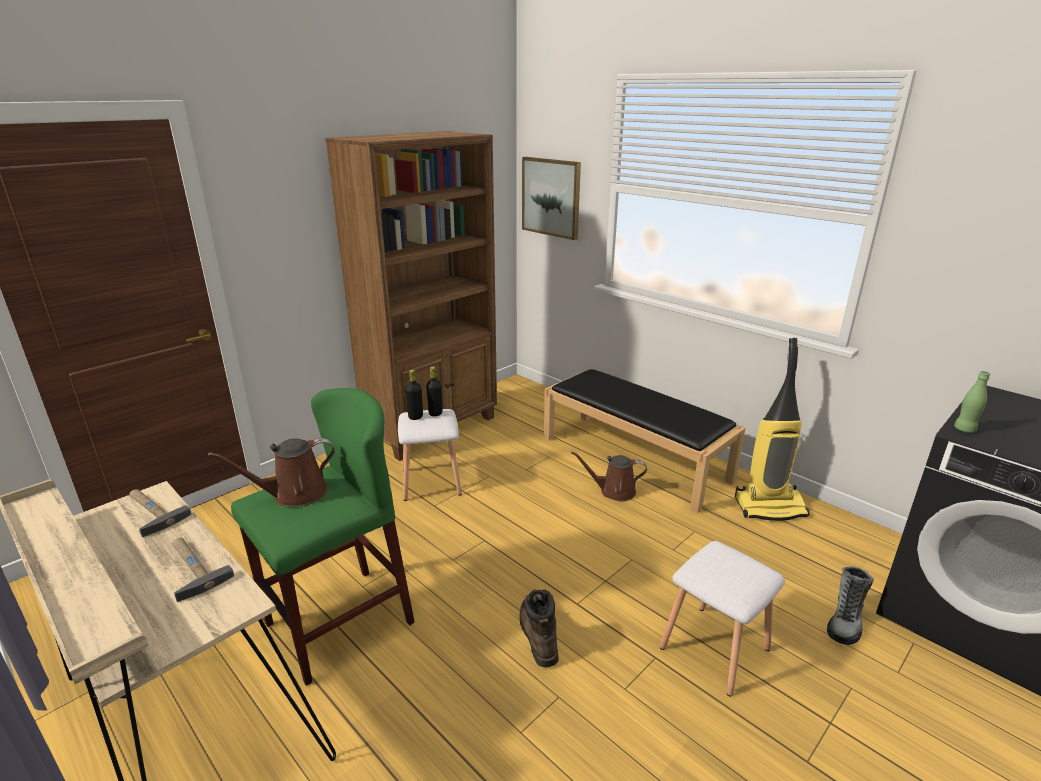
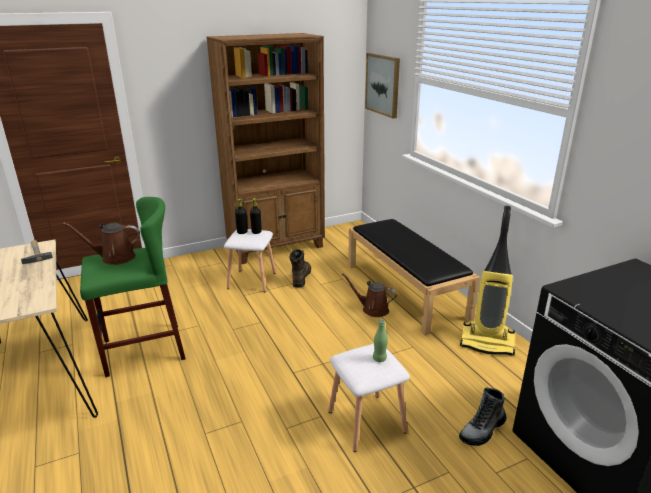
camera: 20 degrees right, 0 degrees up
(191, 567) = (32, 282): hammer -> none
(537, 634) = (254, 383): brown boot -> brown boot (301, 277)
(964, 429) = (571, 286): green bottle -> green bottle (379, 358)

